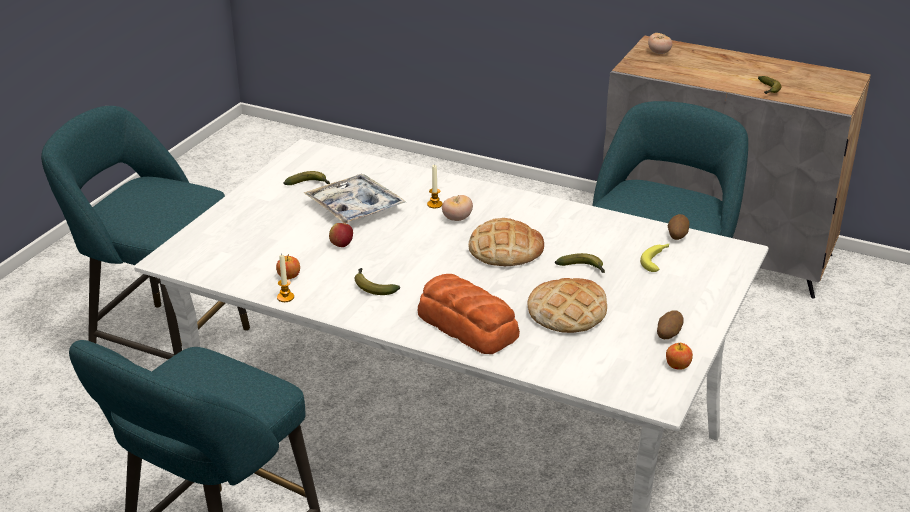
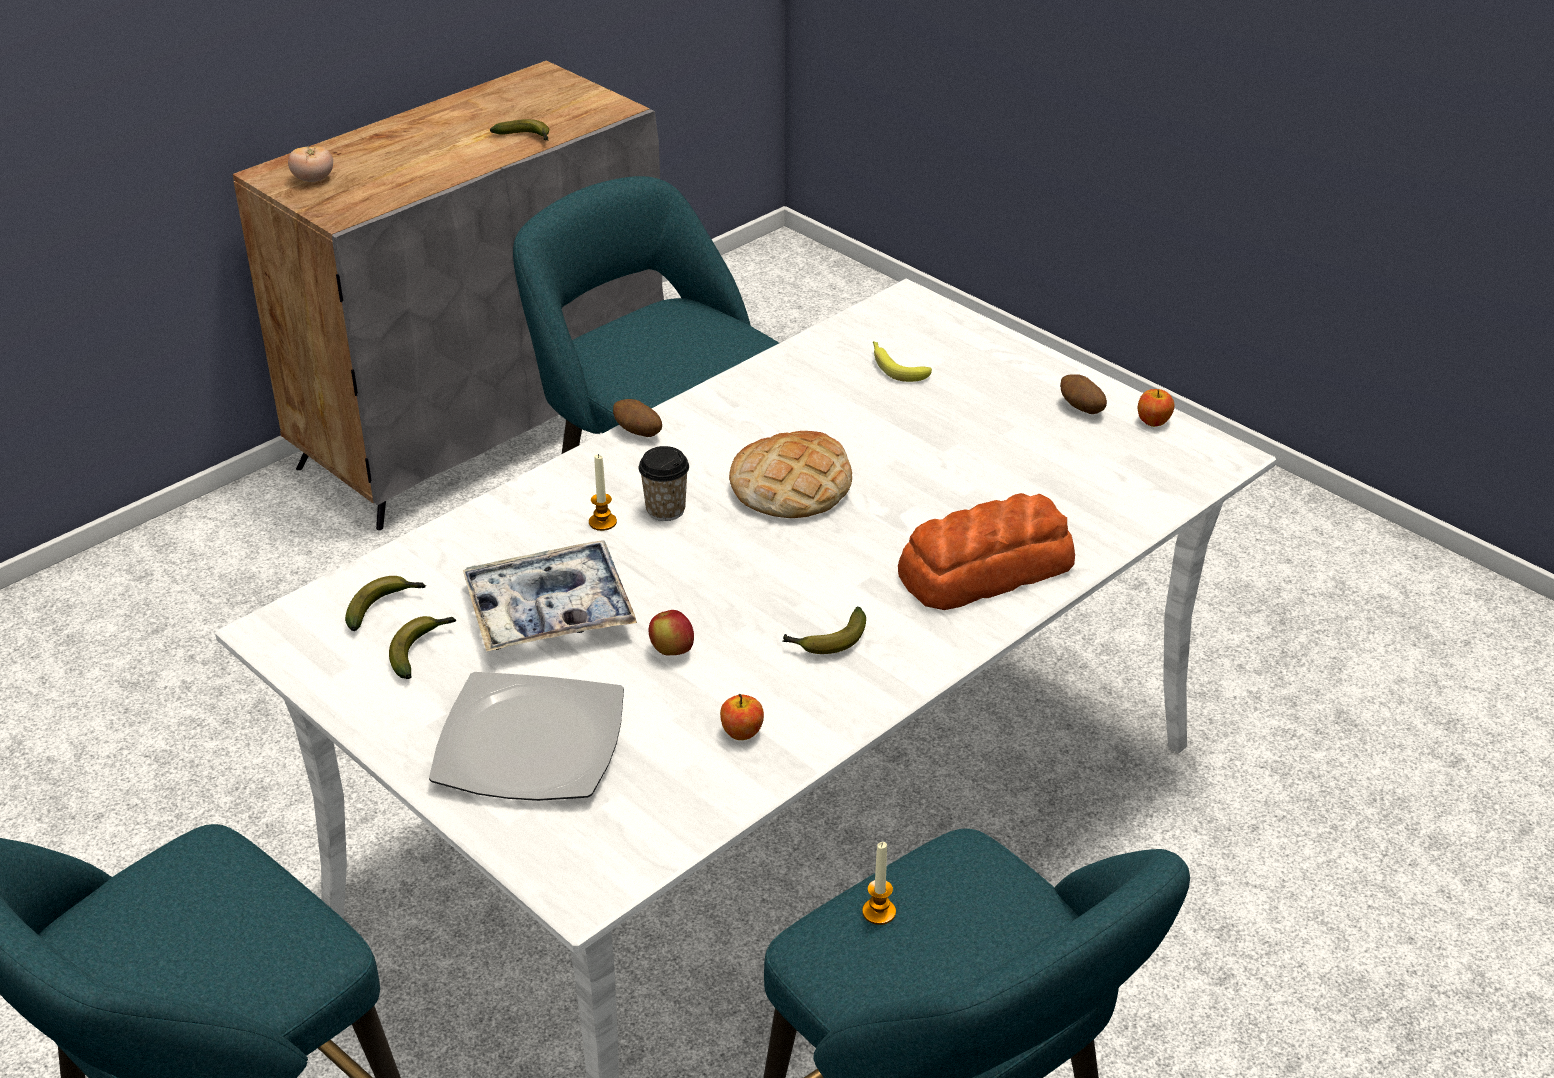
camera: 70 degrees left, 5 degrees up
(256, 225) = (531, 744): none -> plate
(285, 297) = (809, 747): candle -> candle (879, 912)
(457, 218) = (665, 510): tomato -> cup
(567, 312) = (991, 473): bread -> none
(583, 269) = (885, 431): banana -> banana (384, 607)
(677, 236) = (842, 334): potato -> potato (638, 433)

